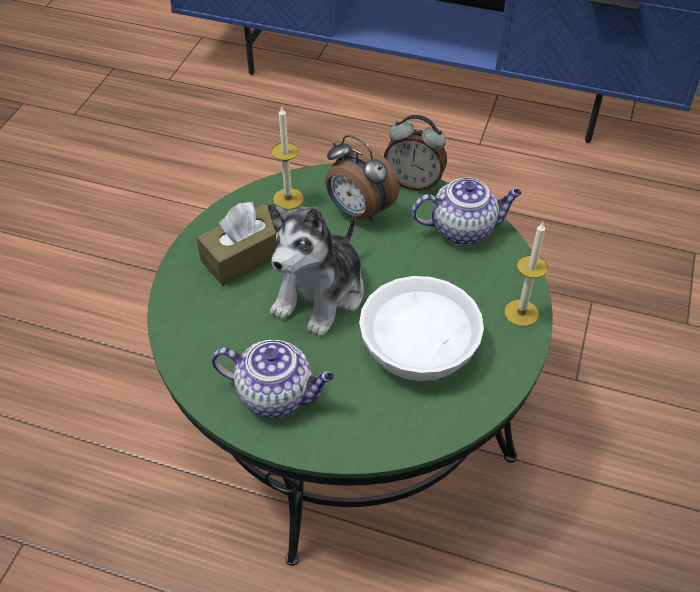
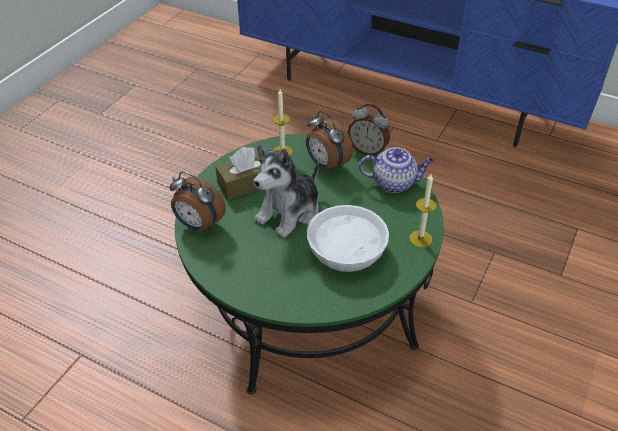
camera: 10 degrees right, 5 degrees down
(187, 333) = (199, 225): none -> alarm clock
(277, 395) = (247, 269): teapot -> none

